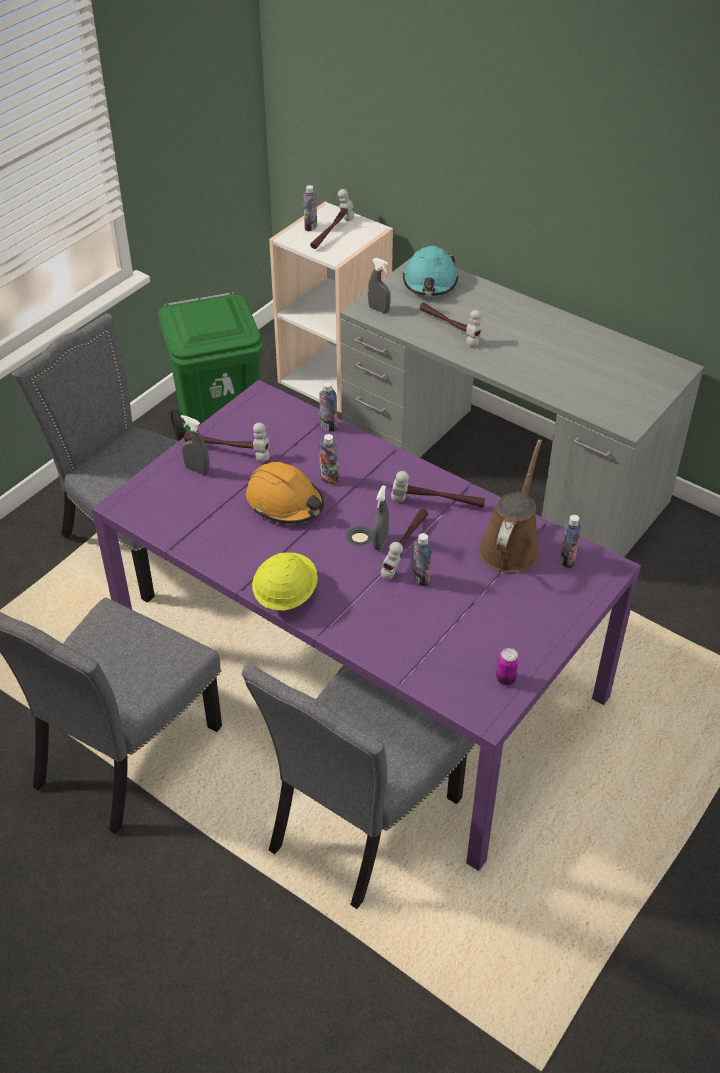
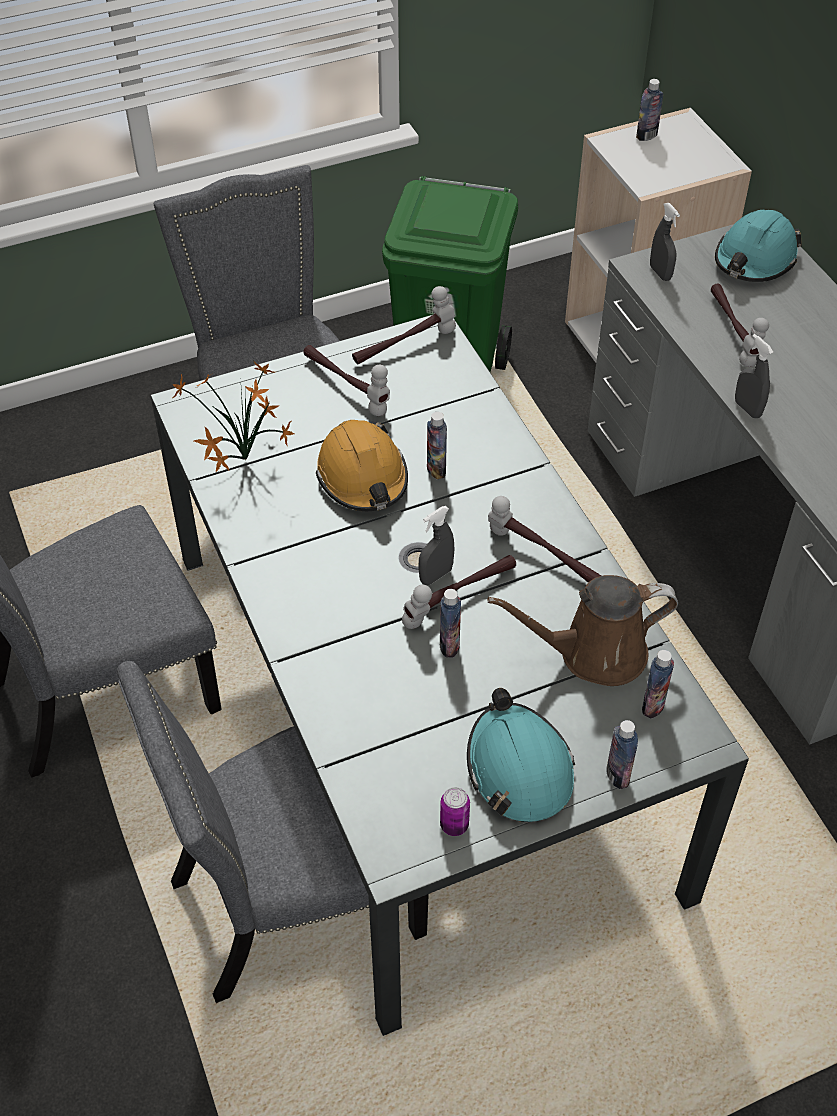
camera: 30 degrees right, 5 degrees up
(194, 524) = (243, 461): none -> potted plant
(197, 470) = (295, 396): grey spray bottle -> grey spray bottle (747, 409)
(285, 594) = (277, 592): yellow hard hat -> none
(328, 426) = (486, 401): bottle -> bottle (617, 775)
(332, 233) = (667, 152): hammer -> hammer (404, 345)
(360, 668) = (419, 717): purple dining table -> grey dining table
(511, 546) = (594, 653): brown watering can -> brown watering can turned 150 degrees counterclockwise
(518, 630) = (519, 768): none -> turquoise hard hat

